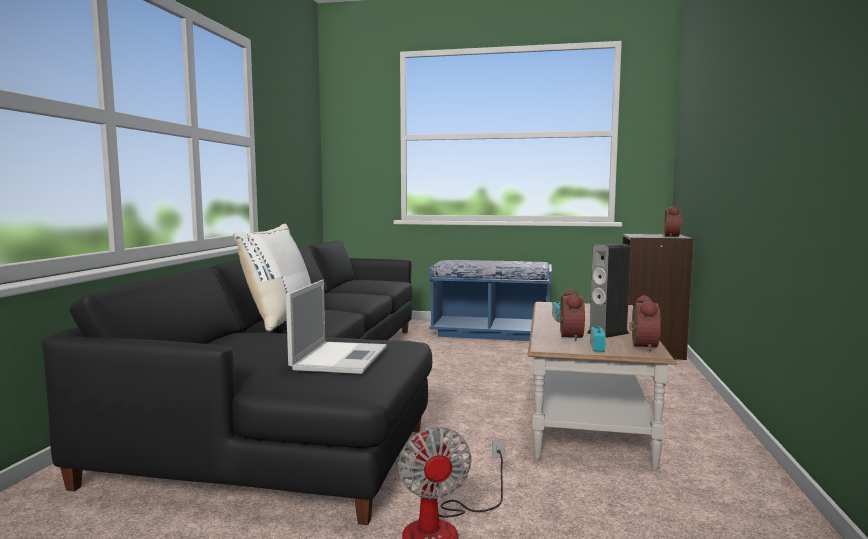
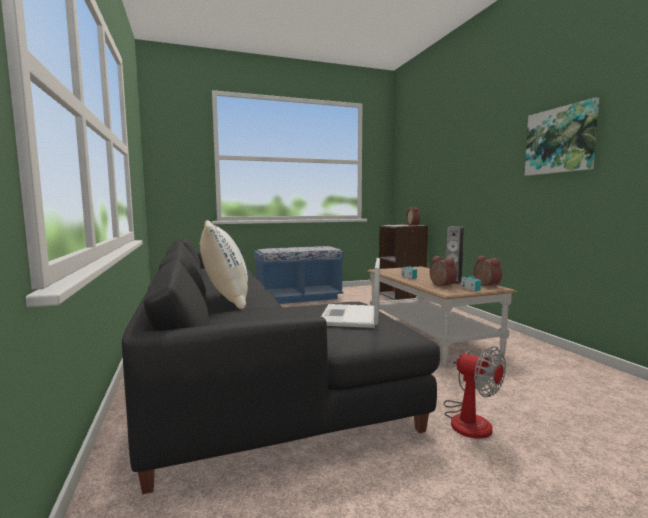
camera: 30 degrees left, 0 degrees up
(340, 357) = (351, 317): laptop -> laptop turned 150 degrees counterclockwise
(813, 91) = (560, 140): none -> picture

